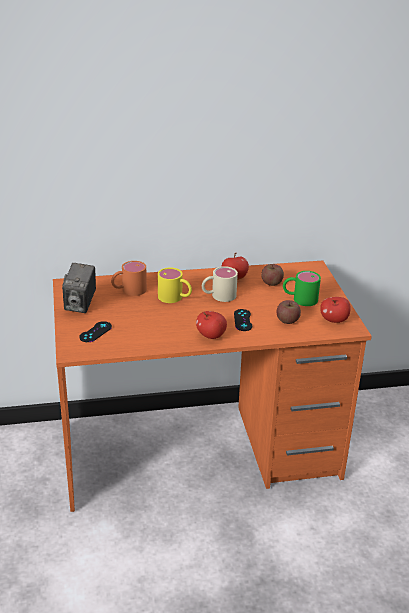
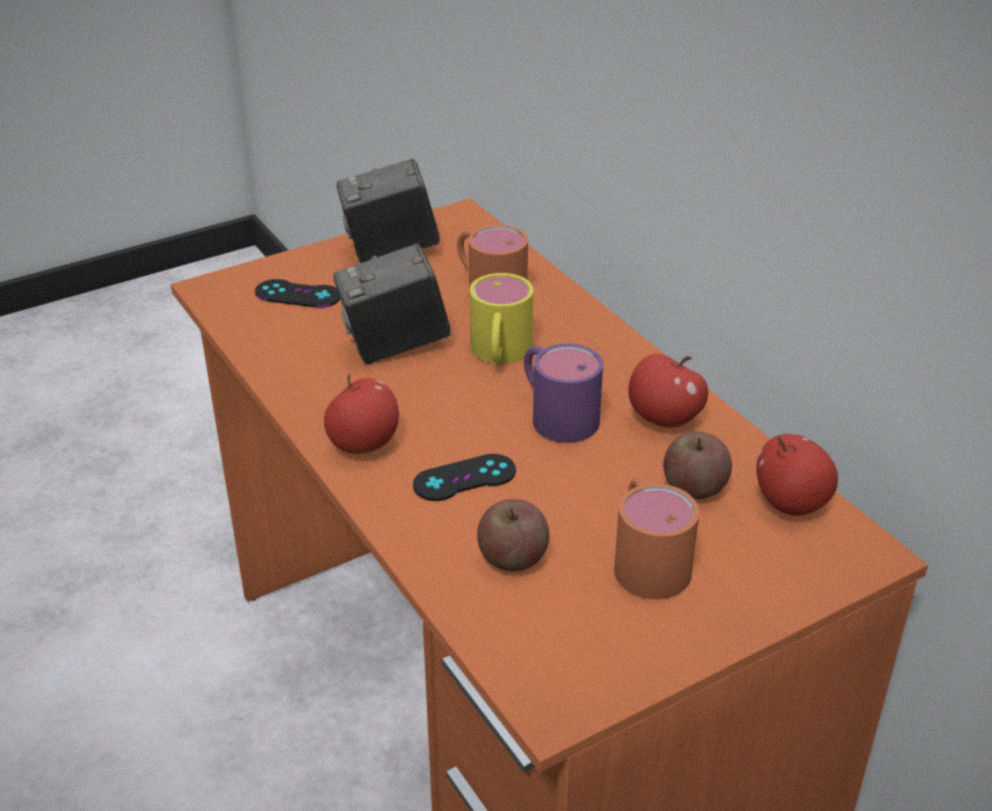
camera: 70 degrees right, 5 degrees up
(152, 317) = (395, 346): none -> camera
(218, 296) = (555, 414): beige mug -> purple mug
(299, 299) = (646, 558): green mug -> orange mug
(334, 320) = (575, 654): apple -> apple (791, 503)

